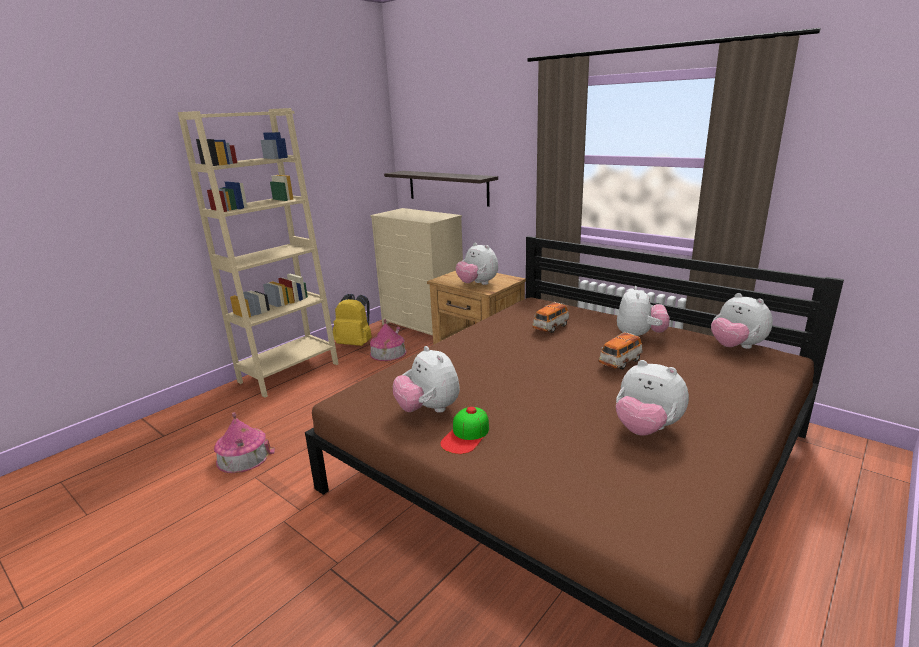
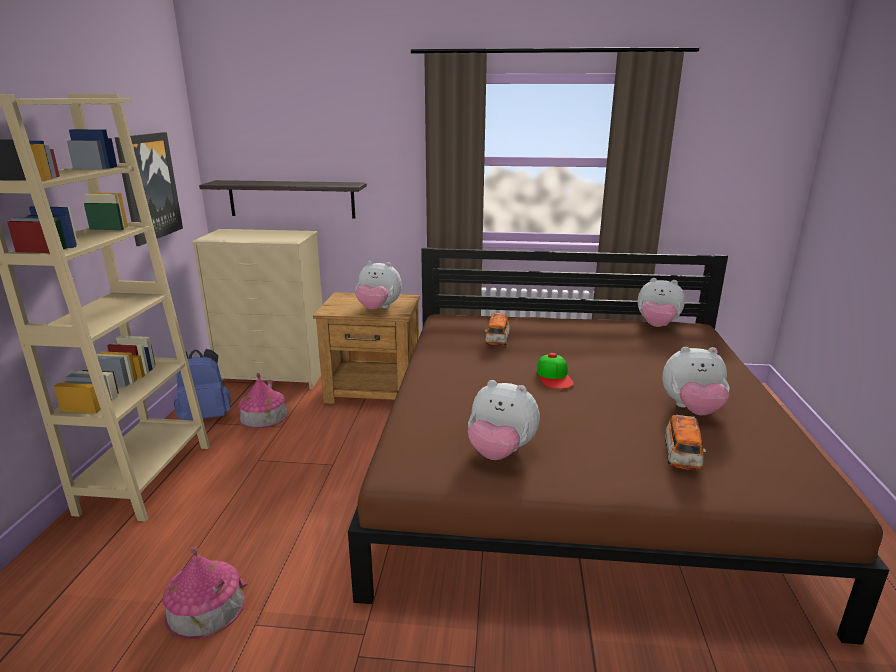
camera: 35 degrees left, 0 degrees up
(339, 173) = (149, 187): none -> picture
(356, 344) = (206, 416): yellow backpack -> blue backpack
(466, 435) = (571, 464): cap -> cap (554, 376)
(620, 362) = (599, 359): toy car -> toy car (681, 457)
(639, 336) = (580, 332): plush toy -> none

